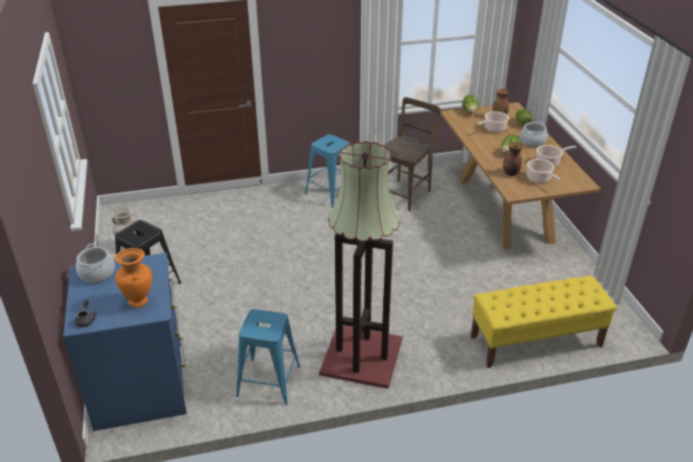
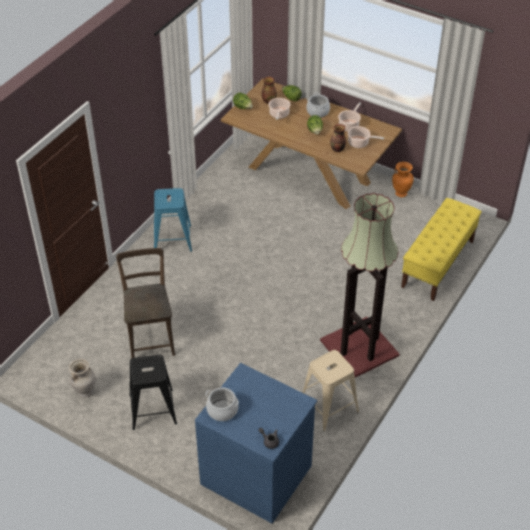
camera: 45 degrees left, 10 degrees up
(139, 301) = (280, 405): orange vase -> orange vase (401, 193)
(269, 381) = (328, 406): blue stool -> beige stool
(405, 193) = (227, 205): brown chair -> brown chair (150, 338)

